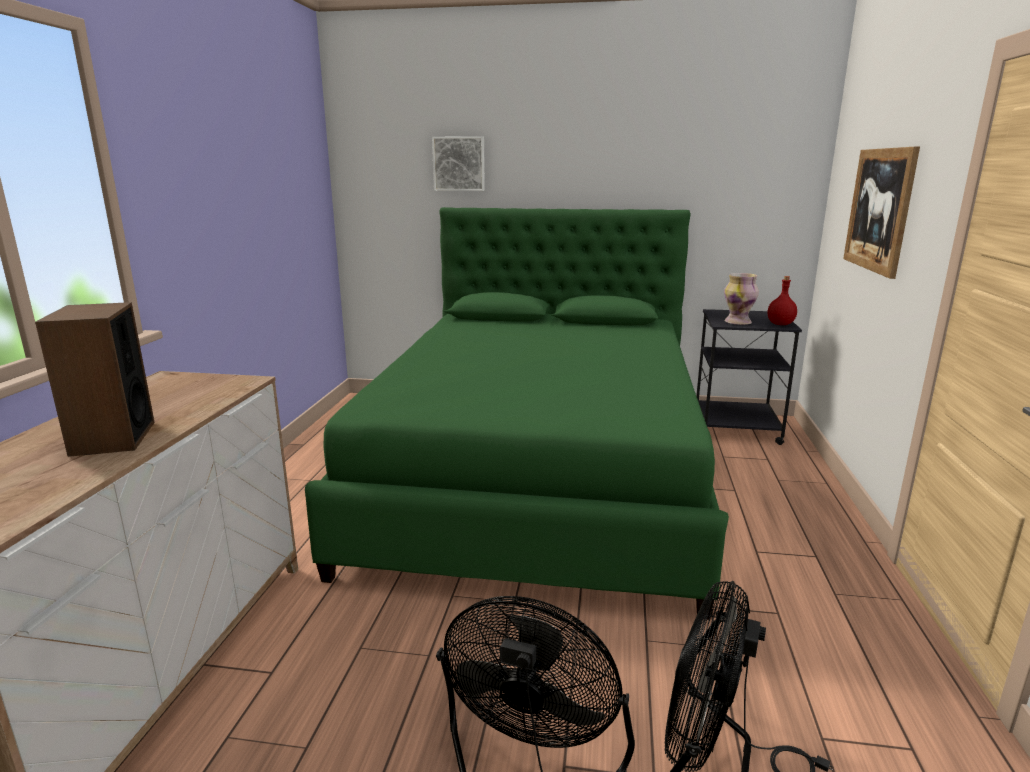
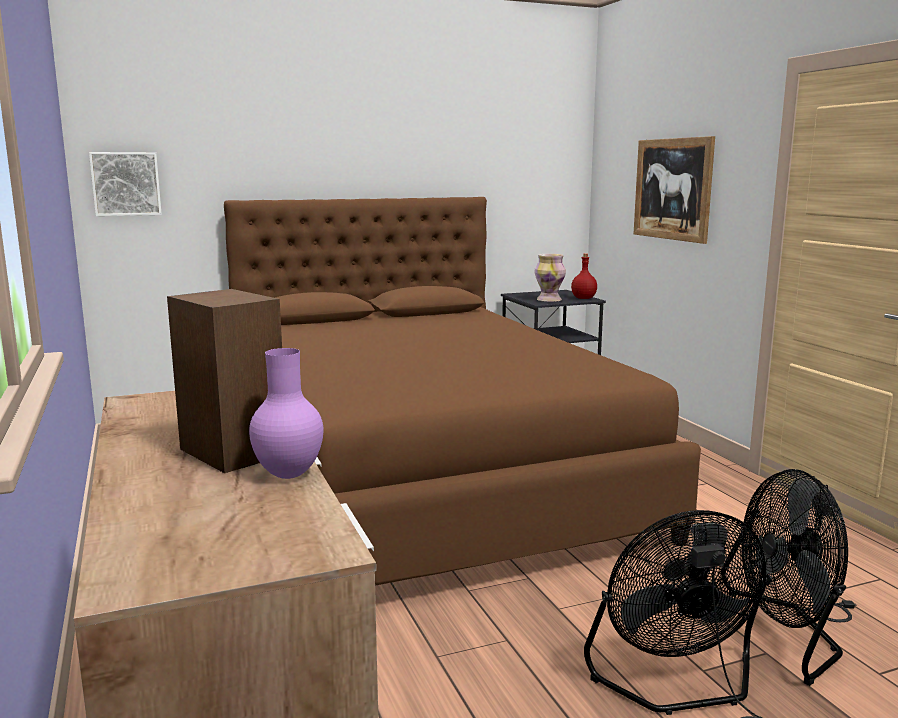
camera: 30 degrees left, 5 degrees down
(92, 469) = (287, 475): none -> purple vase
(459, 164) = (240, 151): picture -> picture (126, 184)
(540, 474) = (424, 475): green bed -> brown bed

